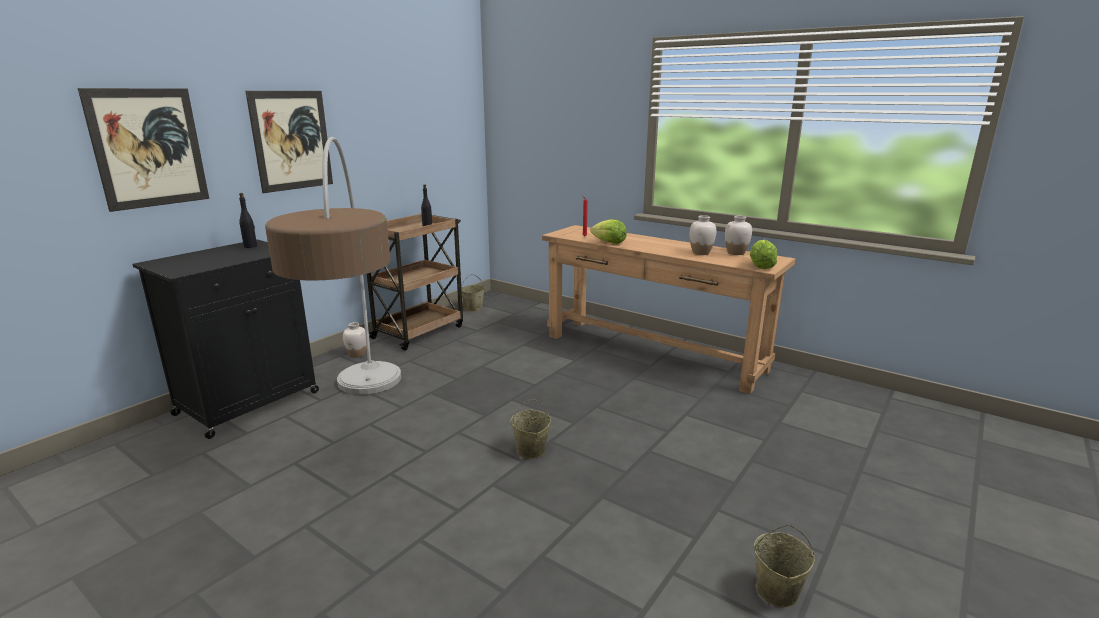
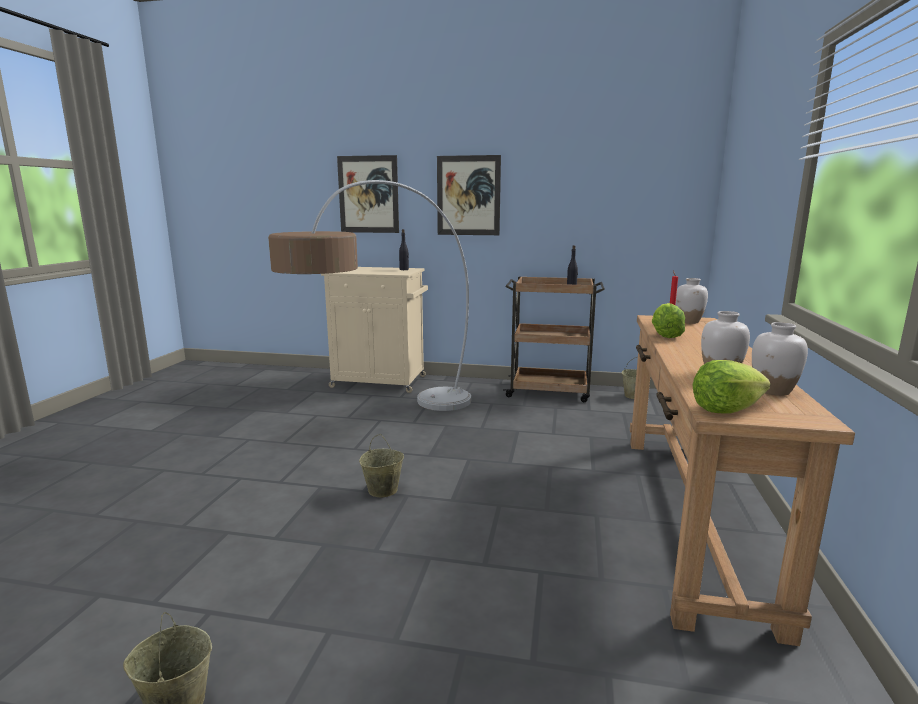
camera: 65 degrees right, 5 degrees down
(251, 402) = (381, 382): black cabinet -> beige cabinet
(357, 354) = (479, 386): white vase -> white vase (688, 321)

